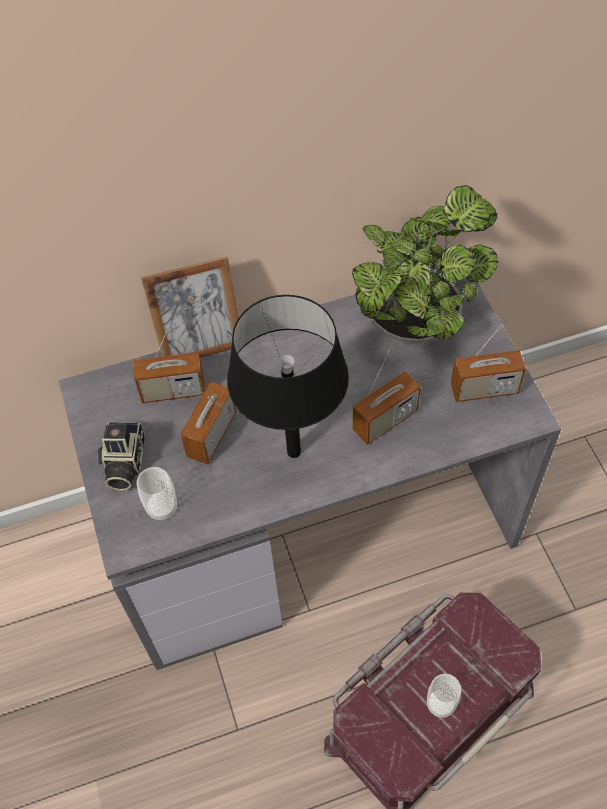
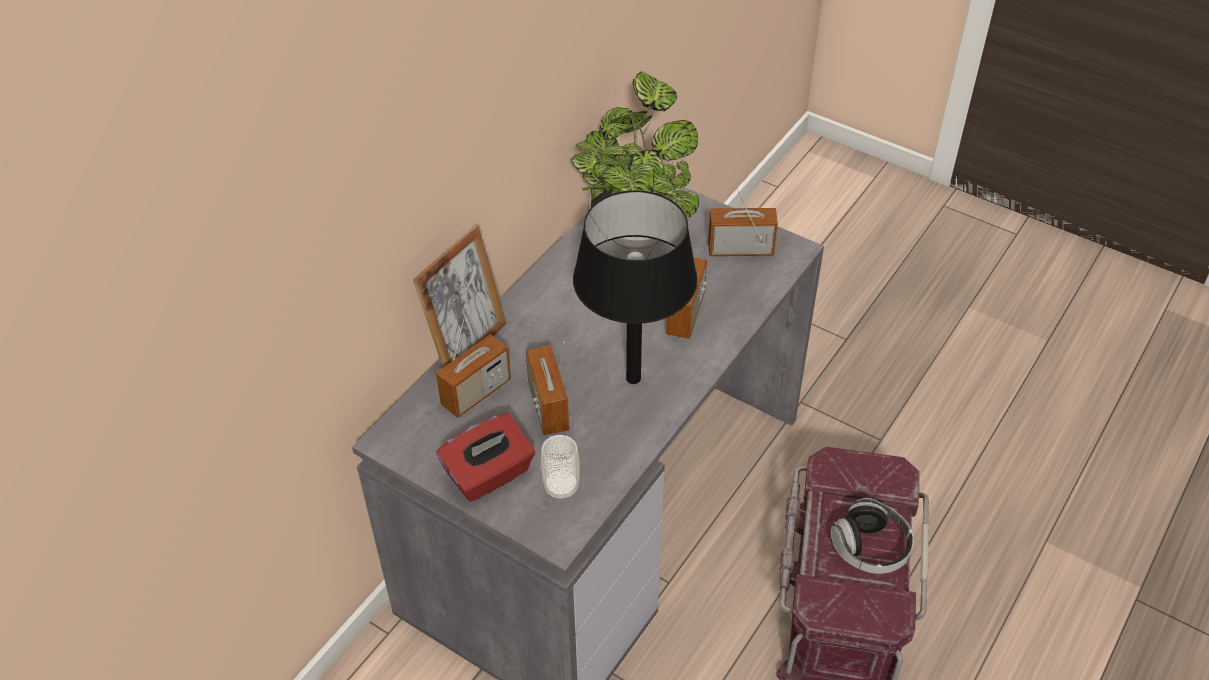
camera: 40 degrees left, 10 degrees down
(123, 463) = (489, 475): camera -> red tissue box
(441, 704) = (870, 548): cup -> headphones
(484, 389) = (740, 249): radio -> radio turned 135 degrees counterclockwise

